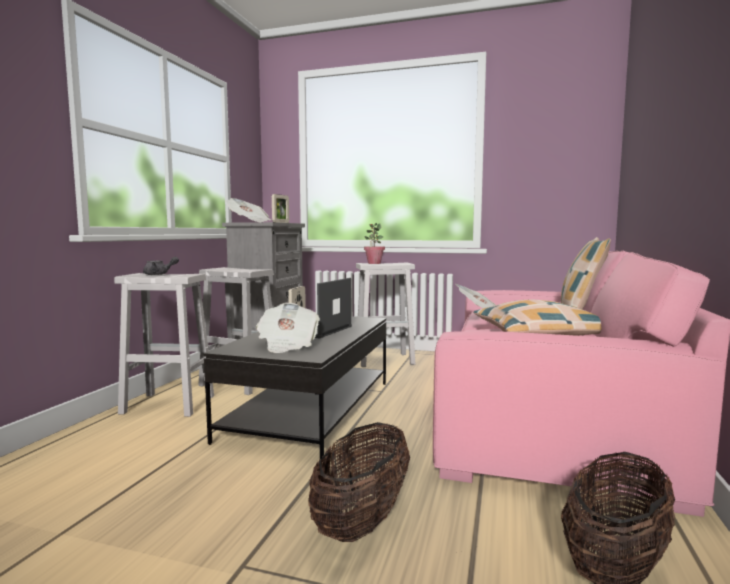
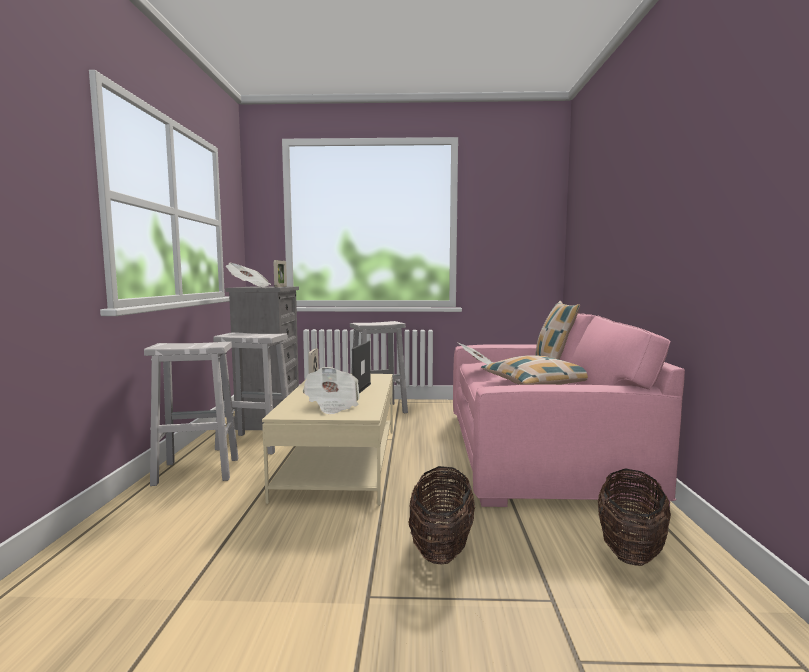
camera: 15 degrees left, 0 degrees up
(159, 274) = (186, 344): grey teapot -> none
(311, 409) = (341, 462): black coffee table -> beige coffee table
(374, 263) = (367, 323): potted plant -> none

